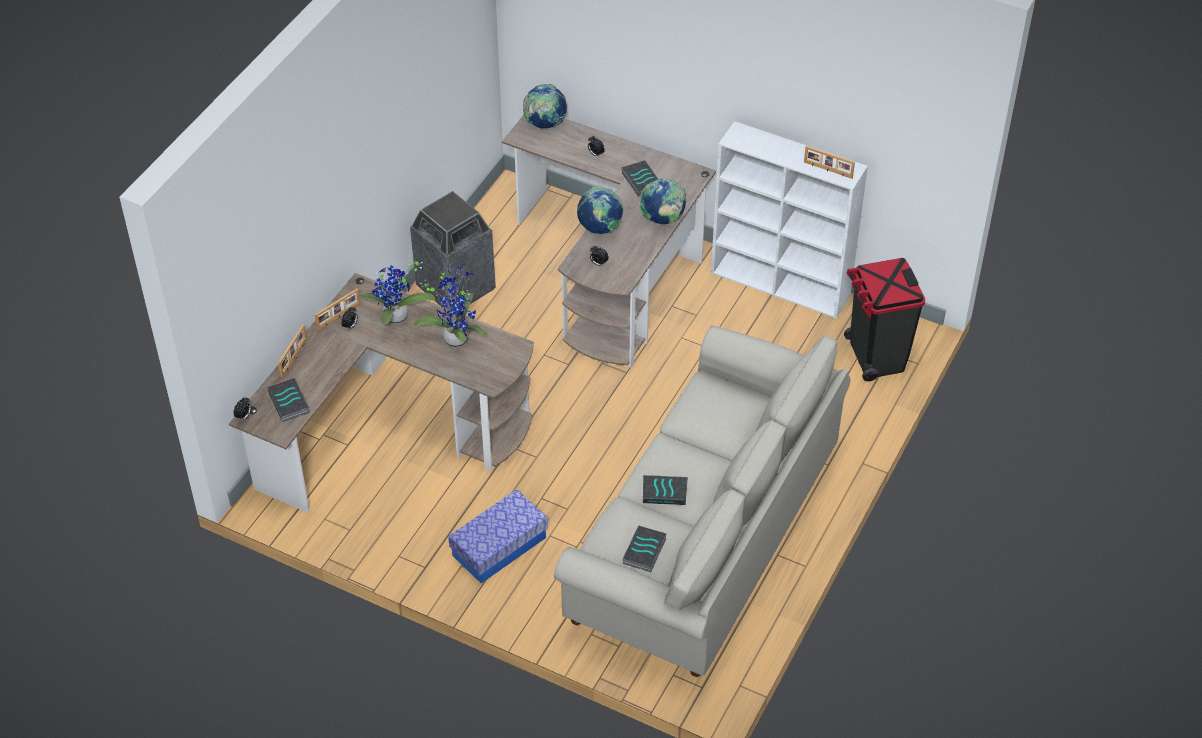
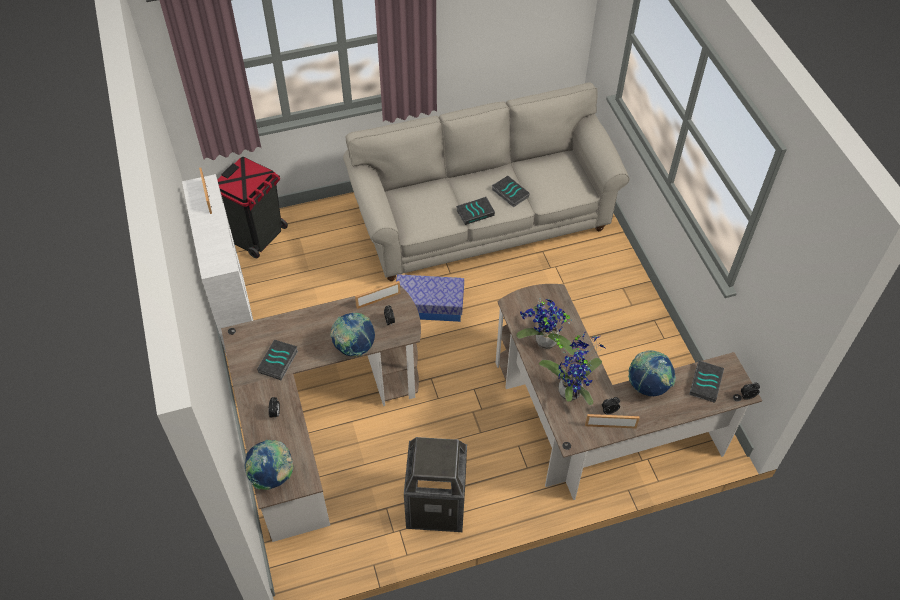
camera: 135 degrees left, 5 degrees up
(294, 358) = (673, 416): picture frame -> picture frame (378, 300)
(499, 546) = (598, 299): storage box -> storage box (429, 306)
(645, 552) = (559, 171): book -> book (475, 212)
(663, 219) = (306, 319): globe -> globe (648, 386)

